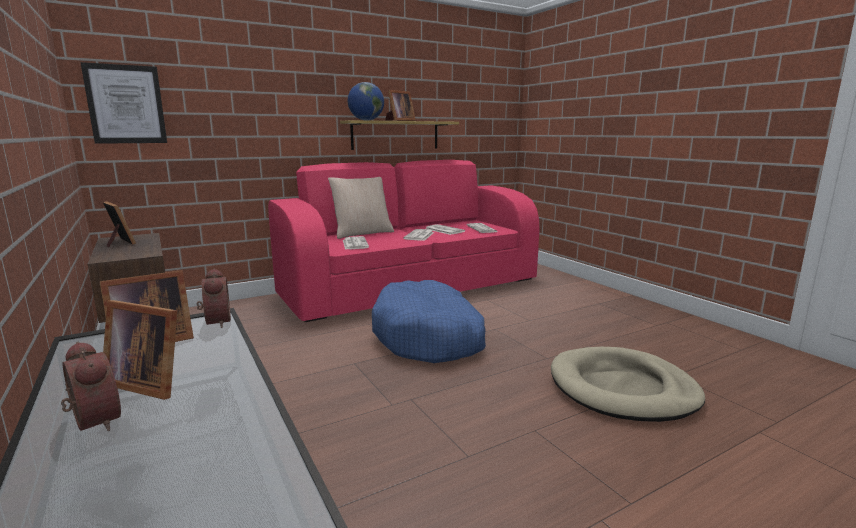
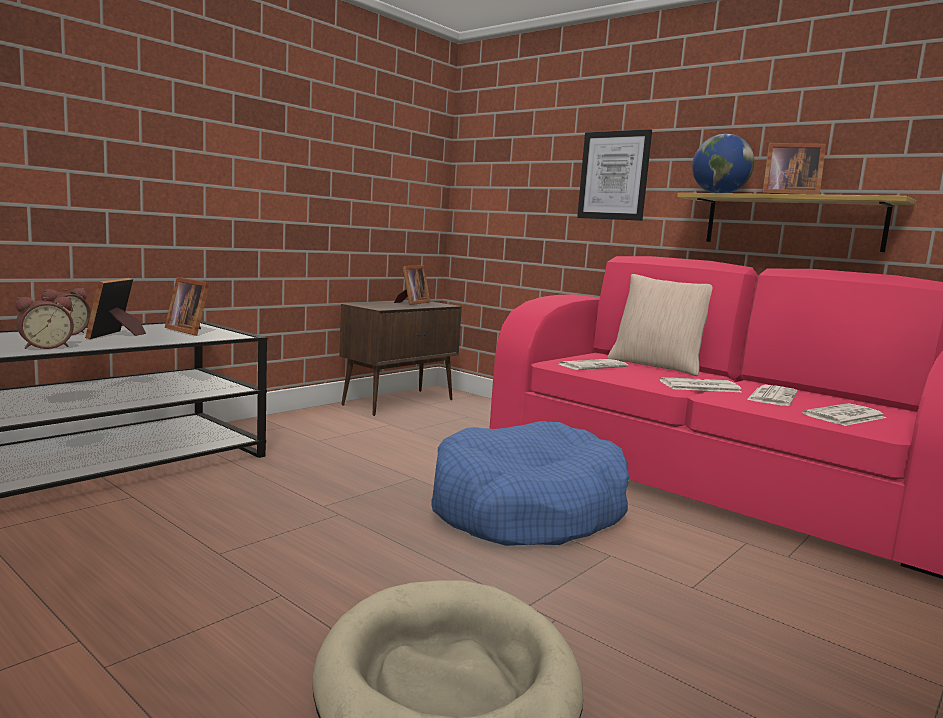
camera: 70 degrees right, 5 degrees down
(126, 104) = (485, 179): picture -> picture (614, 175)
(215, 322) = (229, 336): alarm clock -> alarm clock (45, 346)

